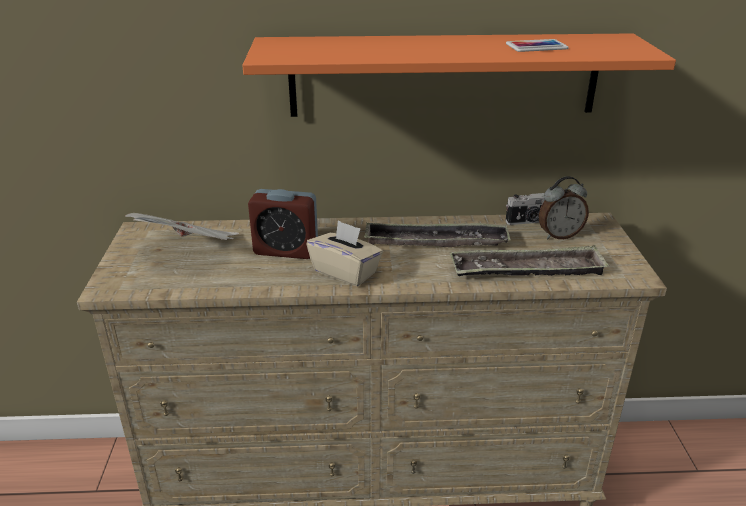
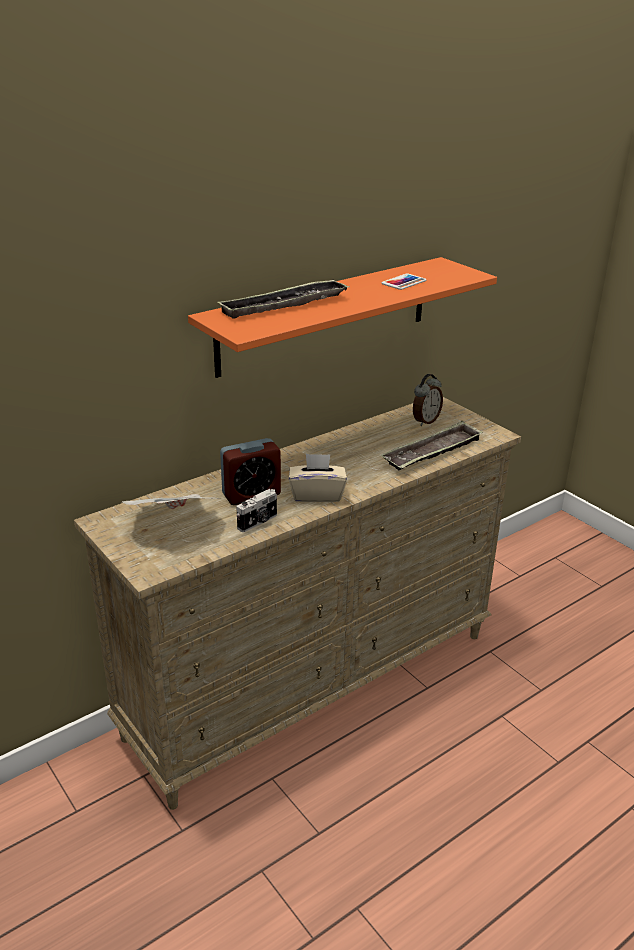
camera: 35 degrees left, 0 degrees up
(435, 242) = (351, 452): tray -> tray (284, 305)
(528, 221) = (395, 417): camera -> camera (258, 522)

